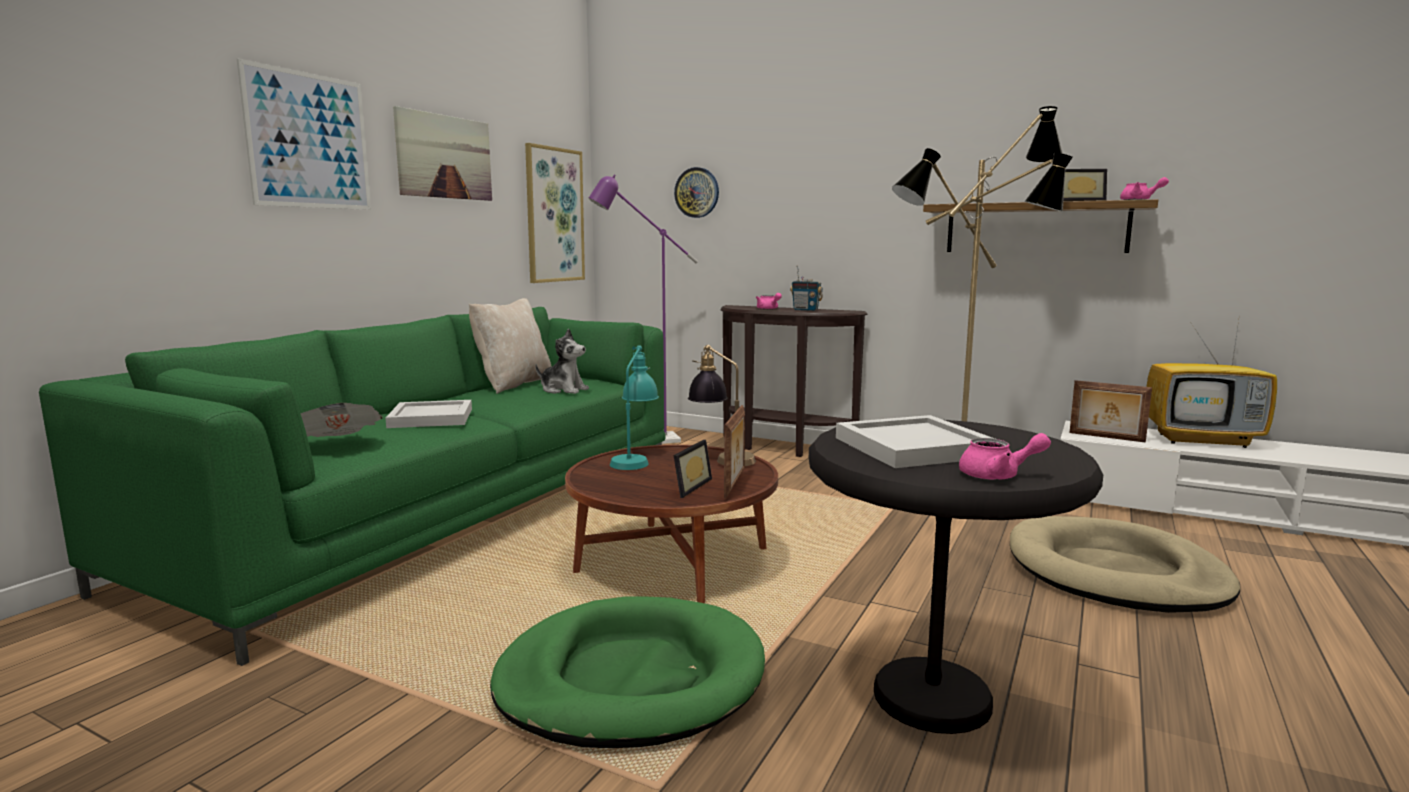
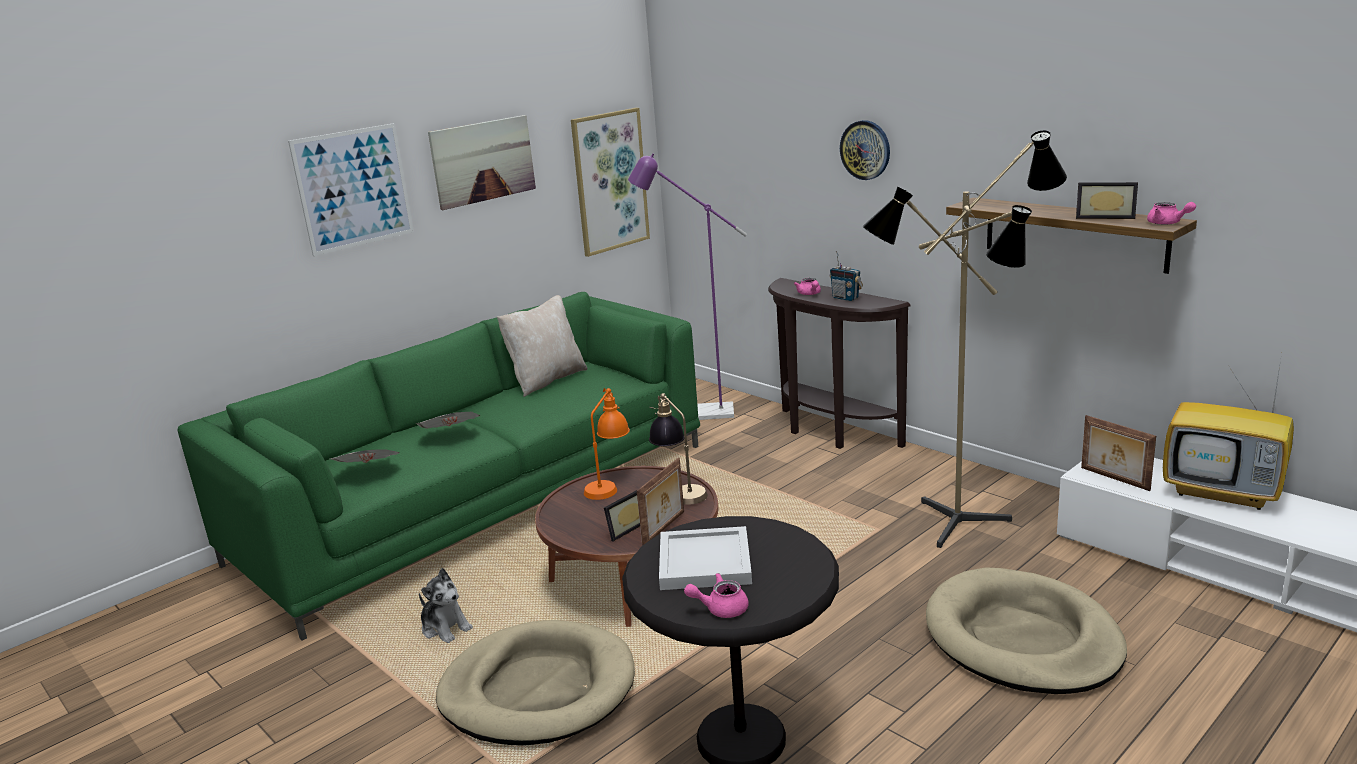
camera: 20 degrees right, 10 degrees up
(430, 418) = (451, 436): white tray -> newspaper
(563, 390) = (582, 394): plush toy -> plush toy (445, 628)
(630, 679) = (538, 689): green dog bed -> beige dog bed
(634, 459) = (609, 485): turquoise table lamp -> orange table lamp
(697, 192) = (750, 155): wall clock -> wall clock (865, 150)
(998, 476) = (720, 608): pink teapot -> pink teapot turned 150 degrees clockwise

